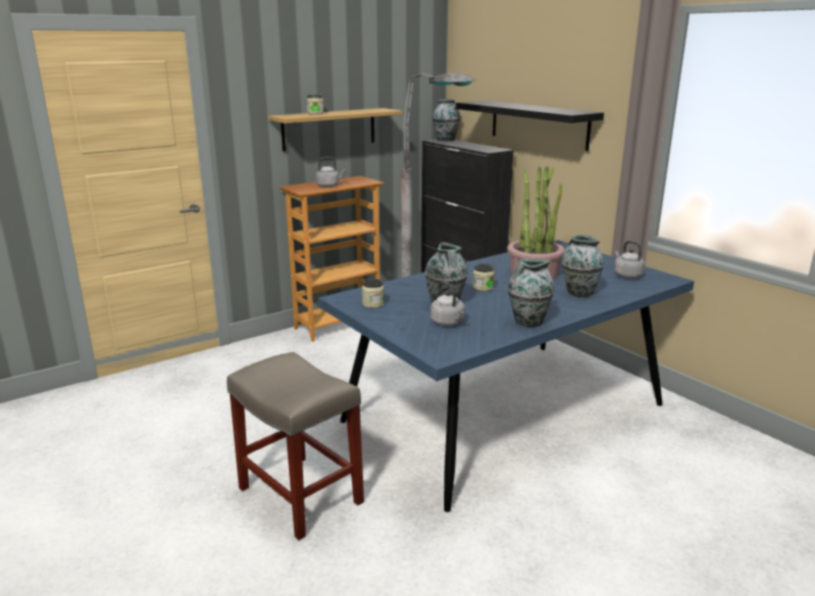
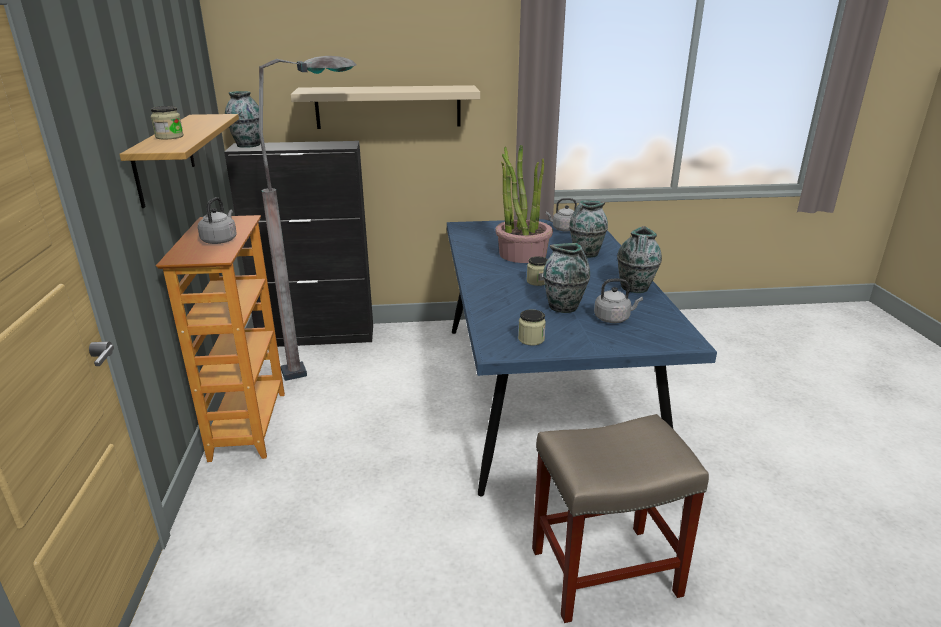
camera: 60 degrees left, 5 degrees up
(538, 124) = (388, 107): black shelf -> beige shelf

